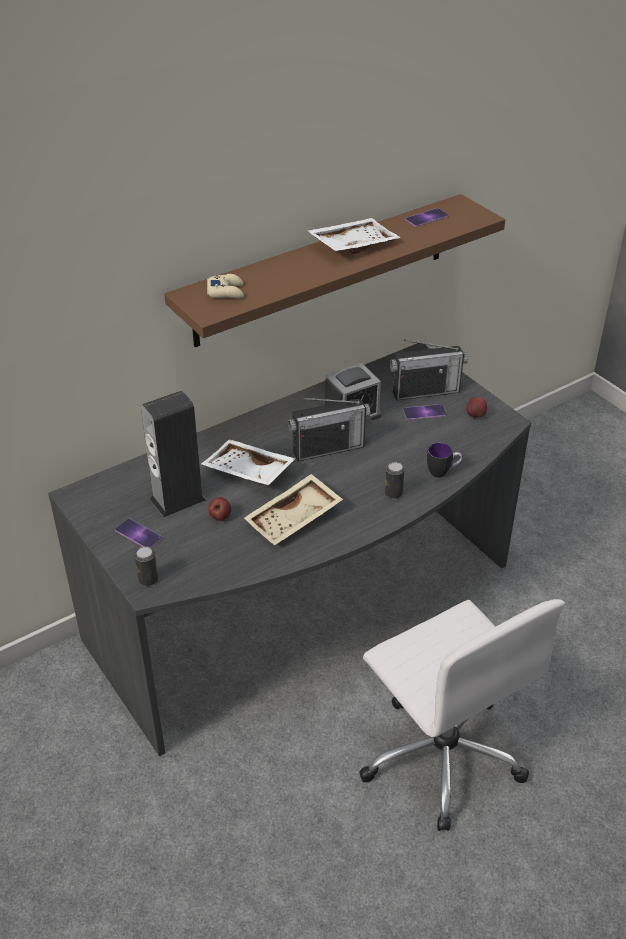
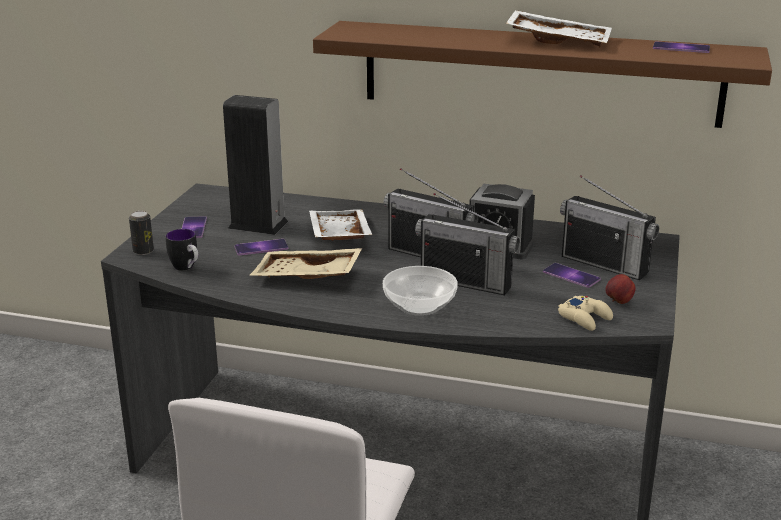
camera: 50 degrees right, 15 degrees down
(220, 517) = (261, 247): apple -> phone
(226, 291) = (381, 31): beige game controller -> beige game controller (585, 318)
(384, 456) = (466, 282): none -> radio
(393, 493) = (418, 306): can -> bowl
(442, 472) = (494, 318): mug -> mug (186, 268)

